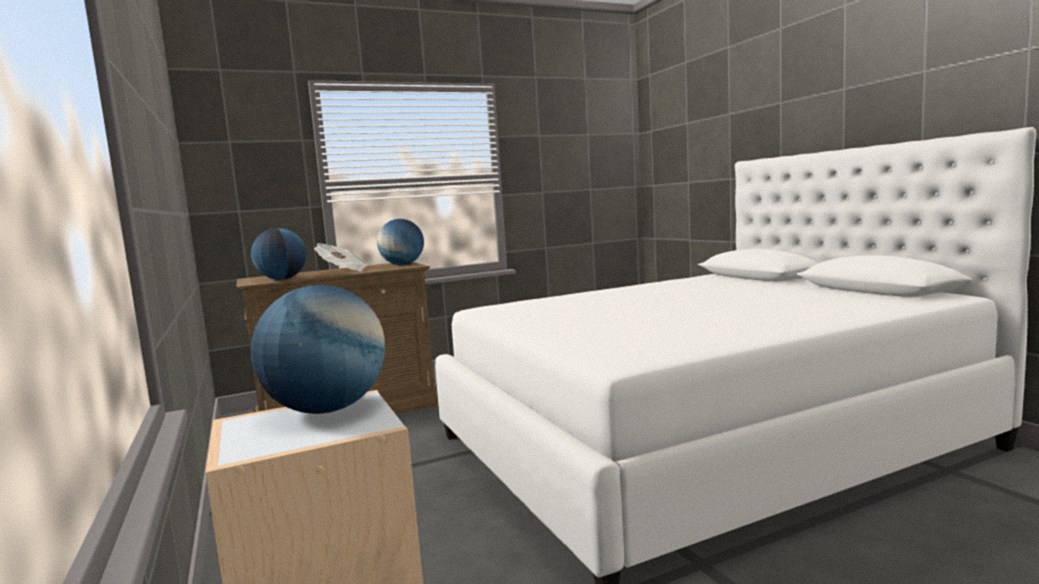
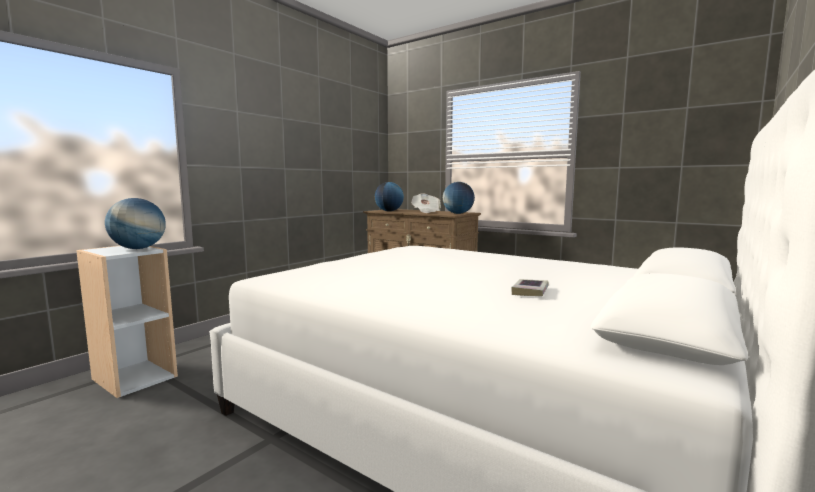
camera: 60 degrees right, 0 degrees up
(764, 297) = (530, 291): none -> book

